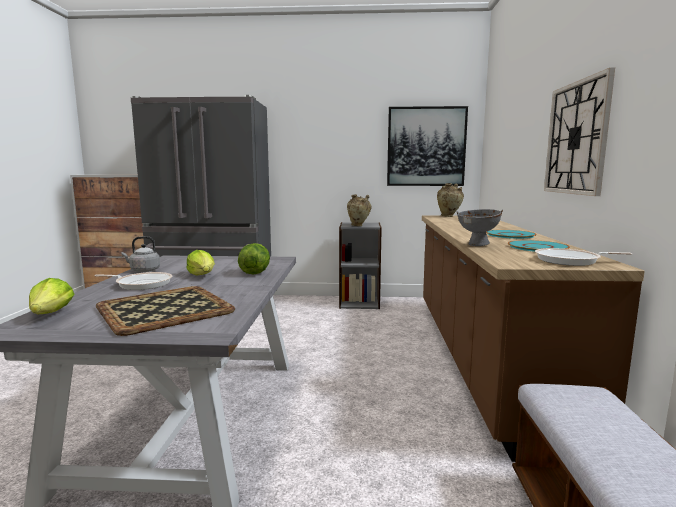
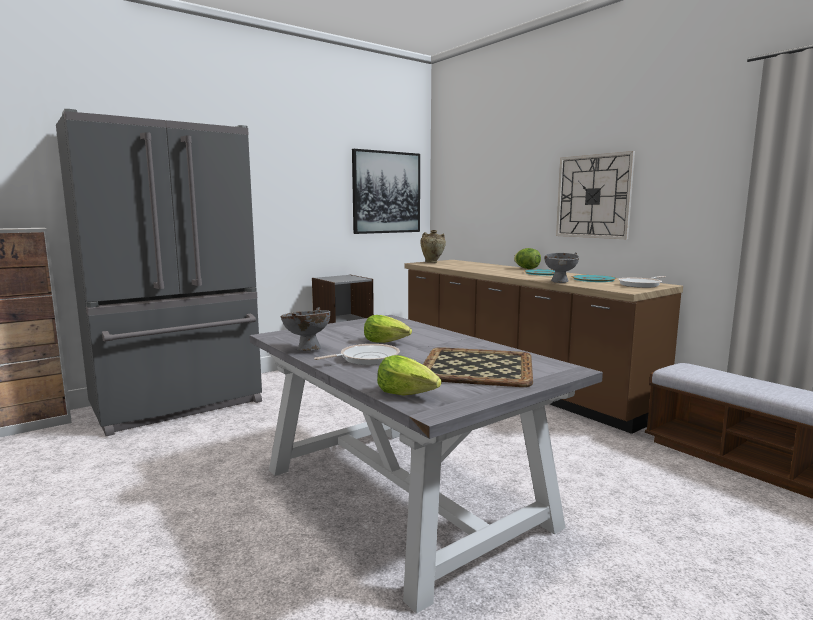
camera: 40 degrees left, 0 degrees up
(143, 270) = (306, 350): grey kettle -> grey bowl
(254, 273) = (419, 331): lettuce -> lettuce (526, 268)
(358, 226) = (347, 279): beige vase -> none

